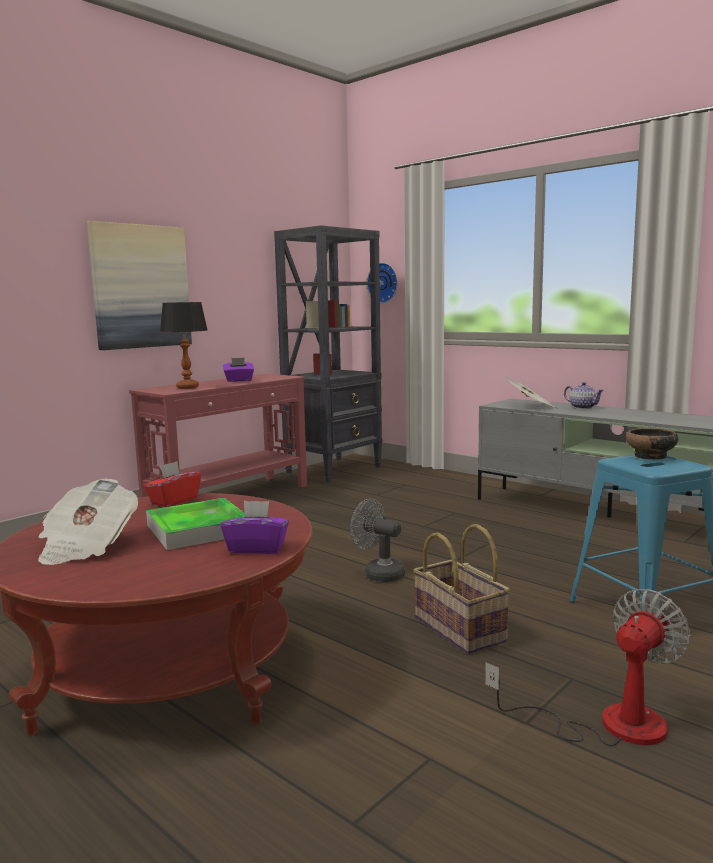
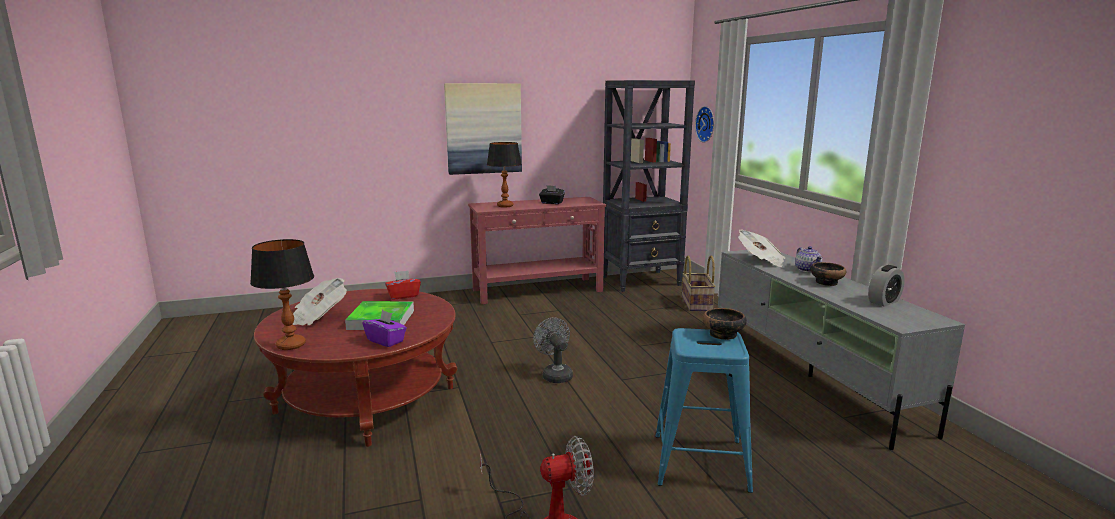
camera: 30 degrees right, 5 degrees up
(113, 586) = (291, 345): none -> table lamp
(239, 380) = (551, 203): purple tissue box -> black tissue box
(461, 629) = (550, 430): basket -> basket (697, 303)
(620, 413) = (826, 282): none -> bowl
(693, 418) = (884, 302): none -> alarm clock

